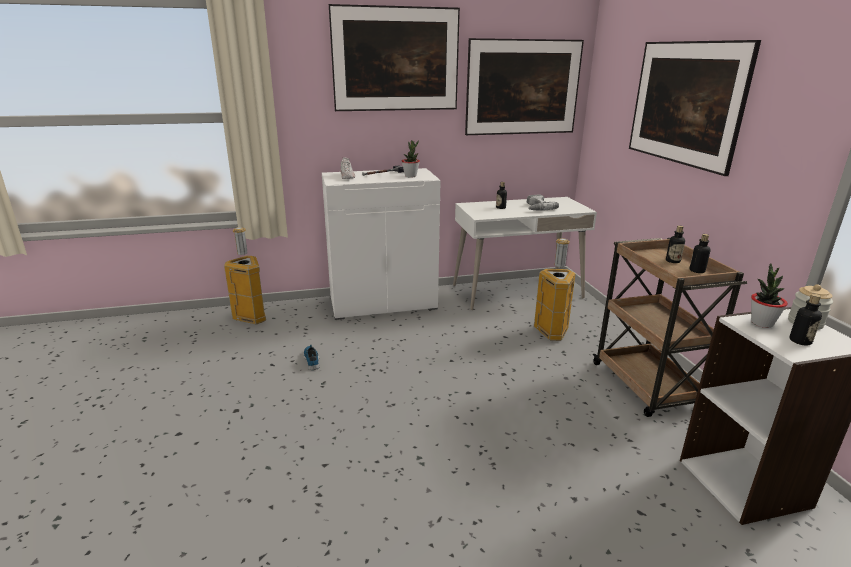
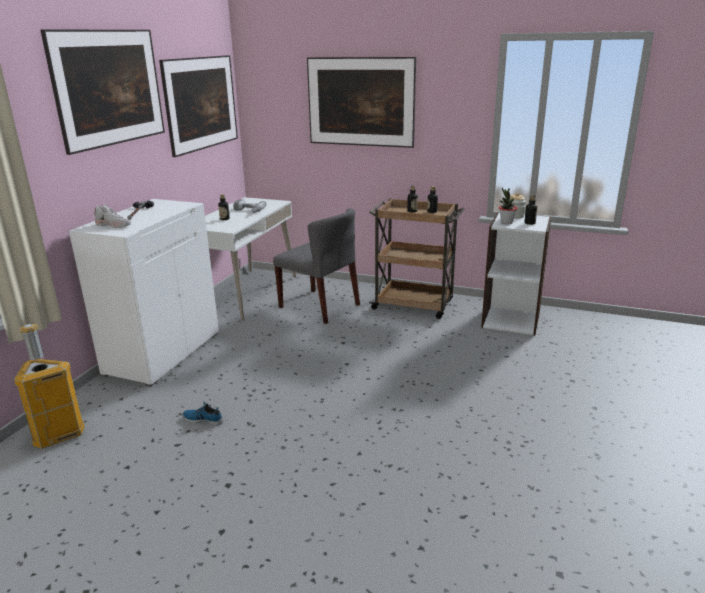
camera: 55 degrees left, 0 degrees up
(410, 176) = (168, 207): potted plant -> none
(552, 333) = (320, 306): trash can -> grey chair

